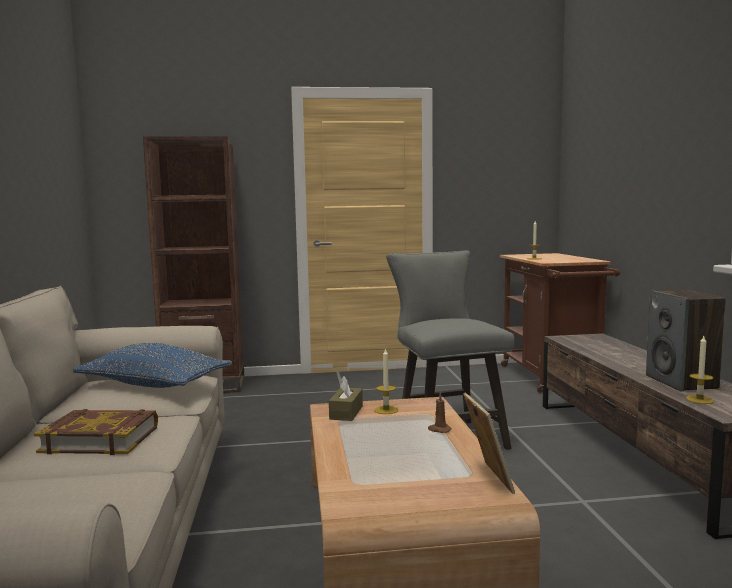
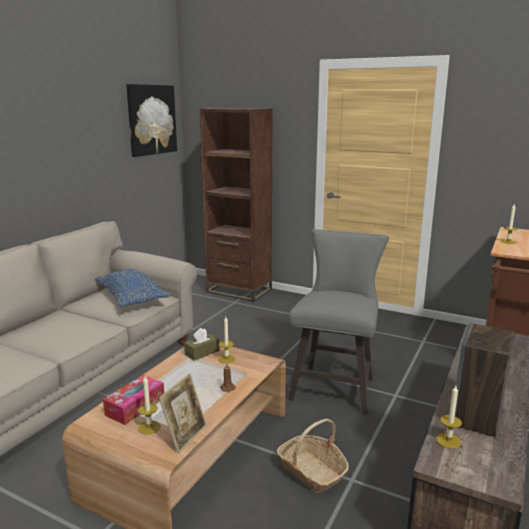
camera: 35 degrees right, 10 degrees up
(59, 152) = (151, 120): none -> picture
(101, 439) = (59, 331): book -> none
(372, 476) = (135, 406): none -> tissue box
(432, 487) = (149, 427): none -> candle
(541, 509) = (312, 471): none -> basket

